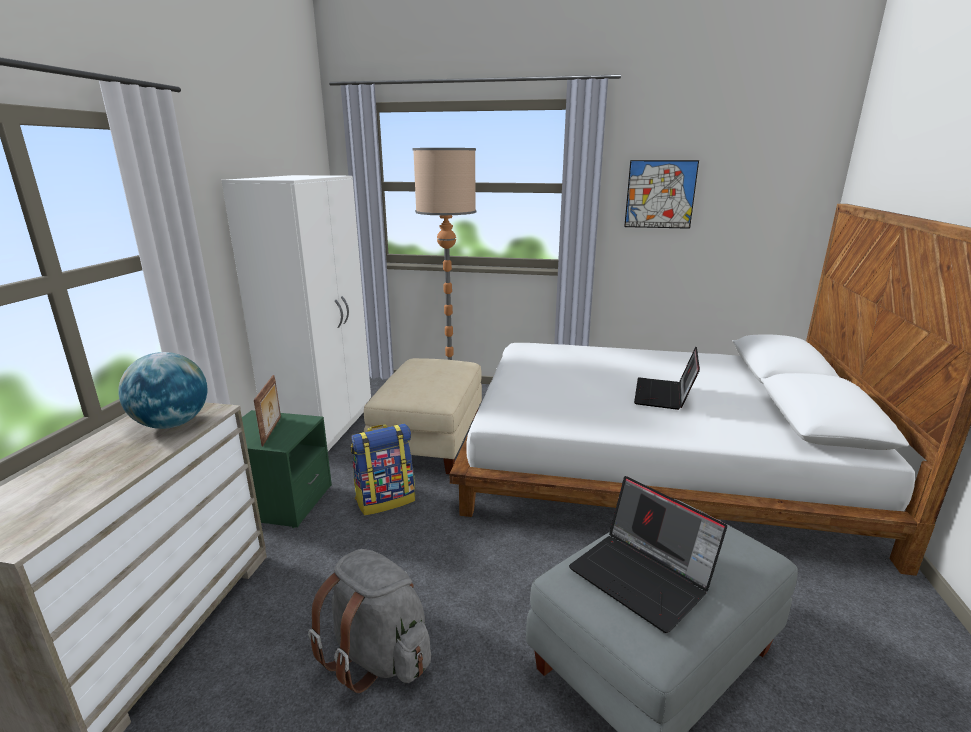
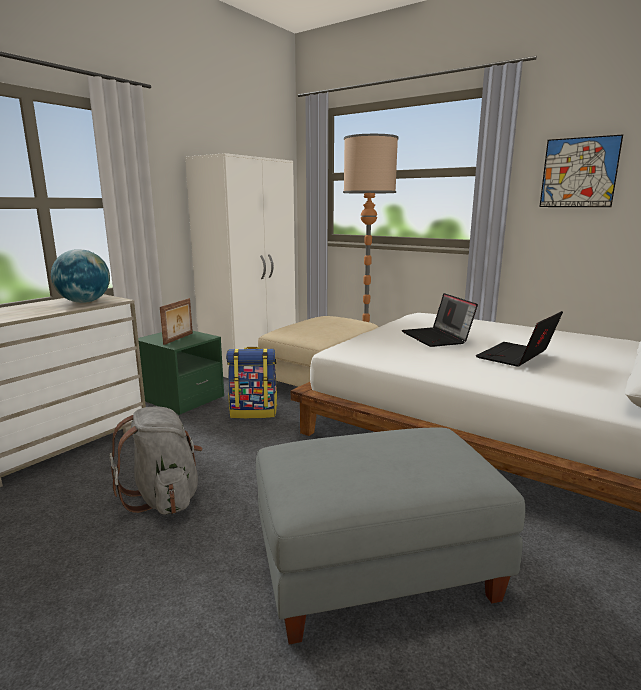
camera: 25 degrees right, 5 degrees down
(643, 577) = (340, 461): laptop -> laptop (437, 338)

